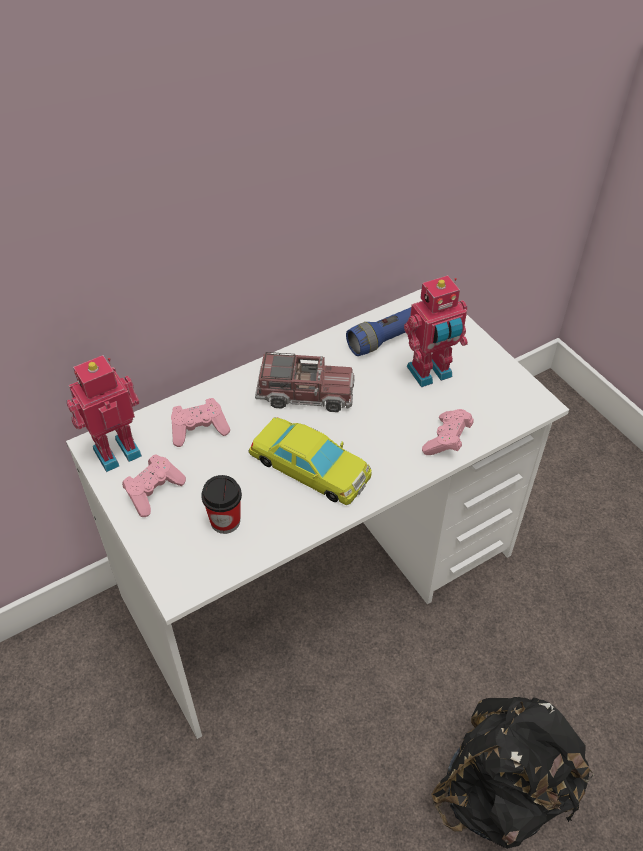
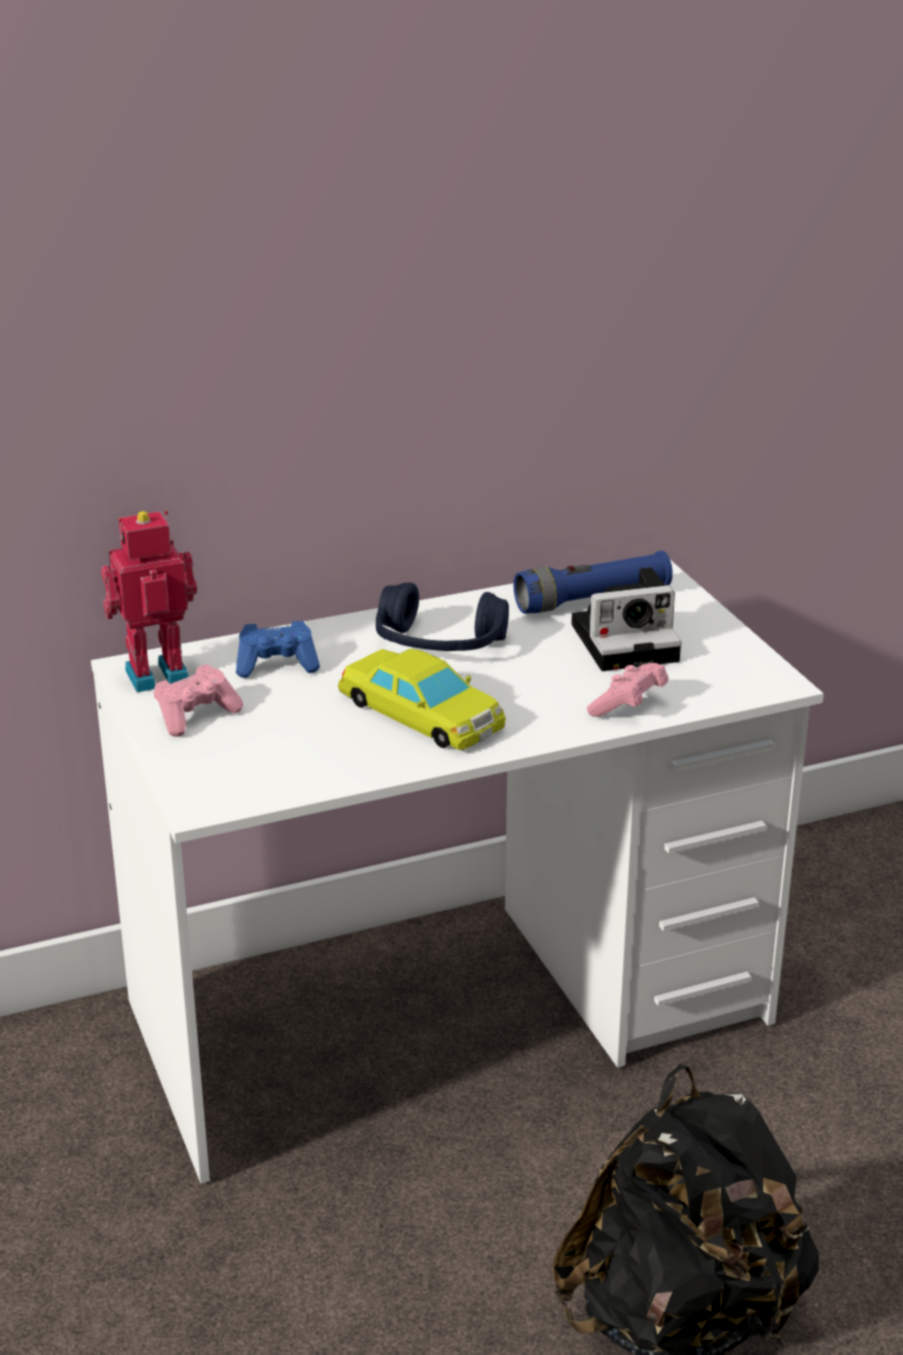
camera: 10 degrees right, 20 degrees down
(199, 430) = (277, 665): pink game controller -> blue game controller
(225, 521) = (285, 751): cup -> none
(305, 393) = (439, 645): toy truck -> blue headphones
(431, 373) = (628, 641): toy robot -> camera

